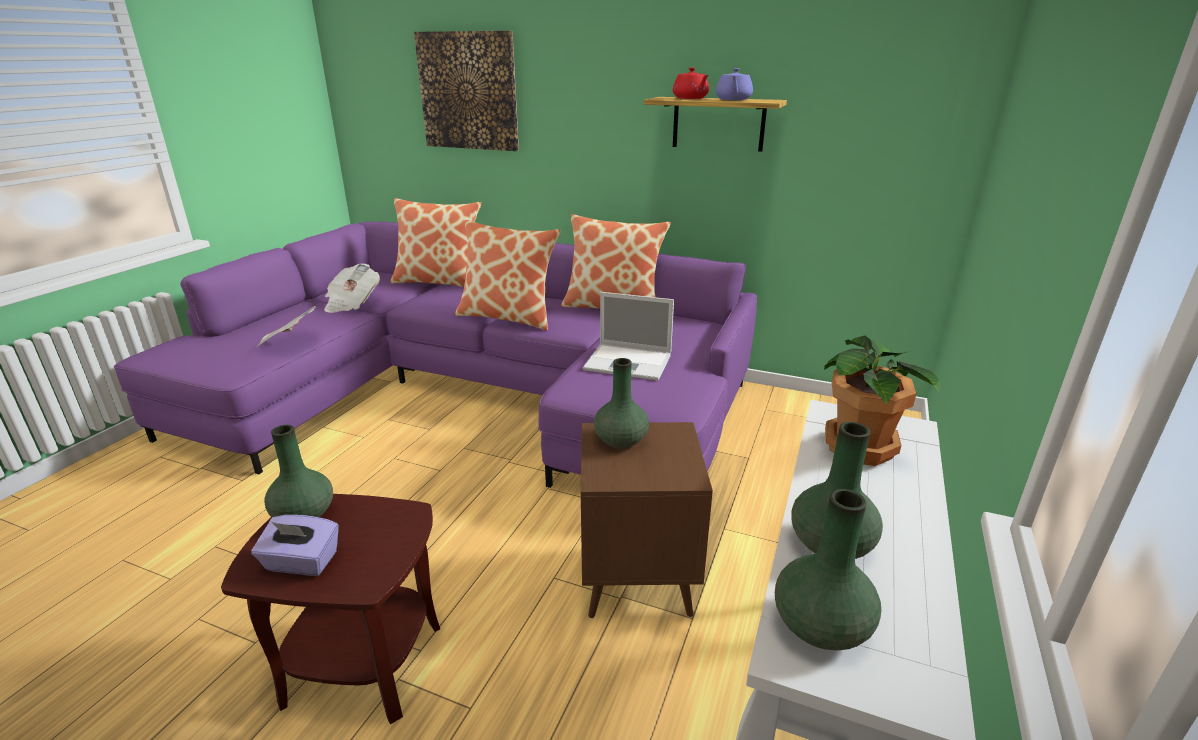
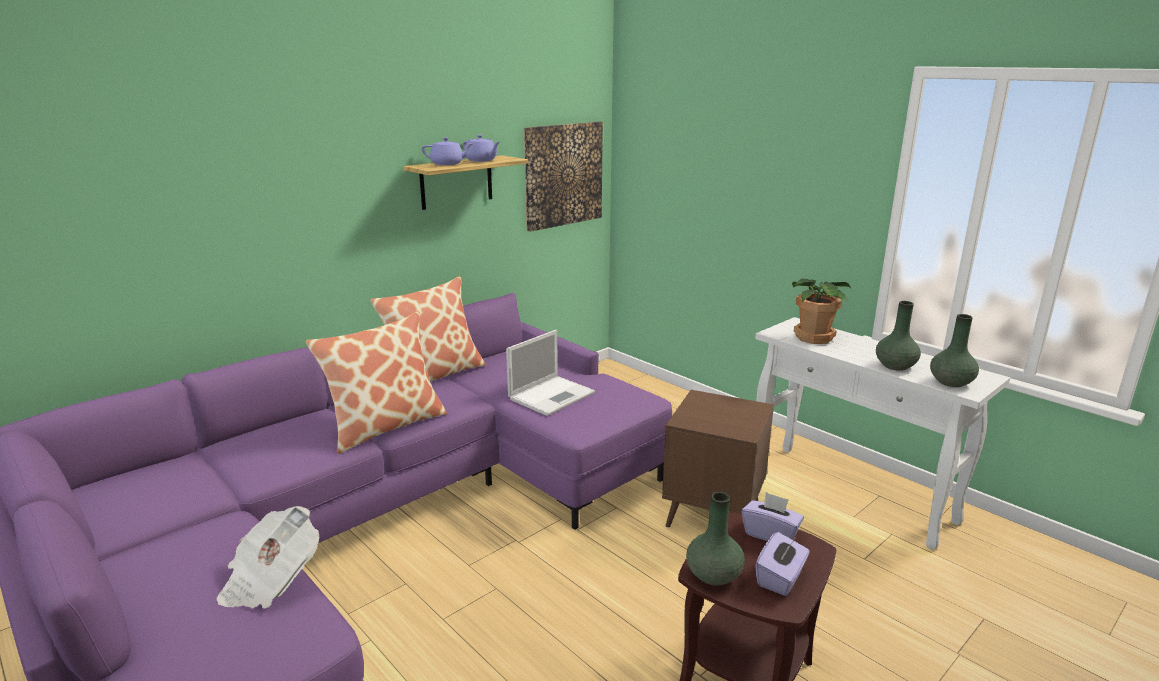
camera: 65 degrees left, 5 degrees down
(352, 303) = (186, 519): newspaper -> none
(391, 543) = (770, 534): none -> purple tissue box
(439, 282) = (209, 447): pillow -> none
(469, 91) = (165, 191): picture -> picture (563, 175)
(621, 441) = (701, 416): green vase -> none
(690, 98) = (448, 164): red teapot -> purple teapot

